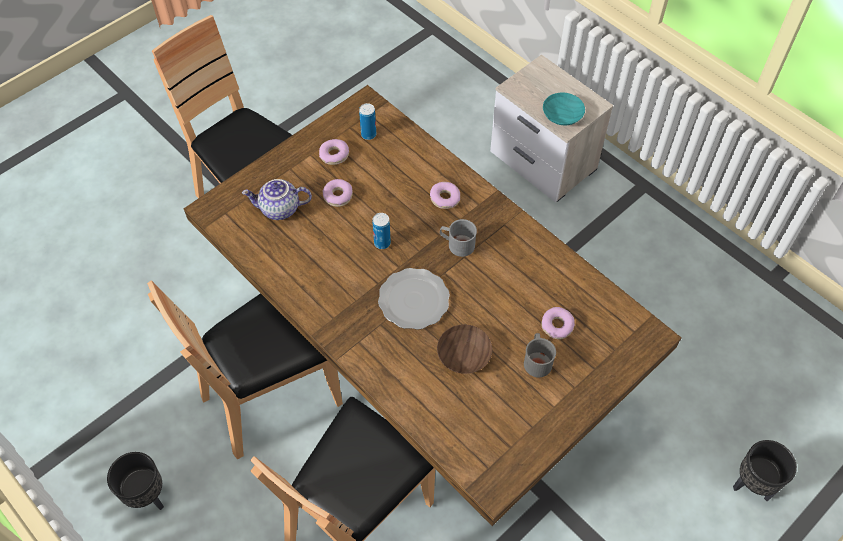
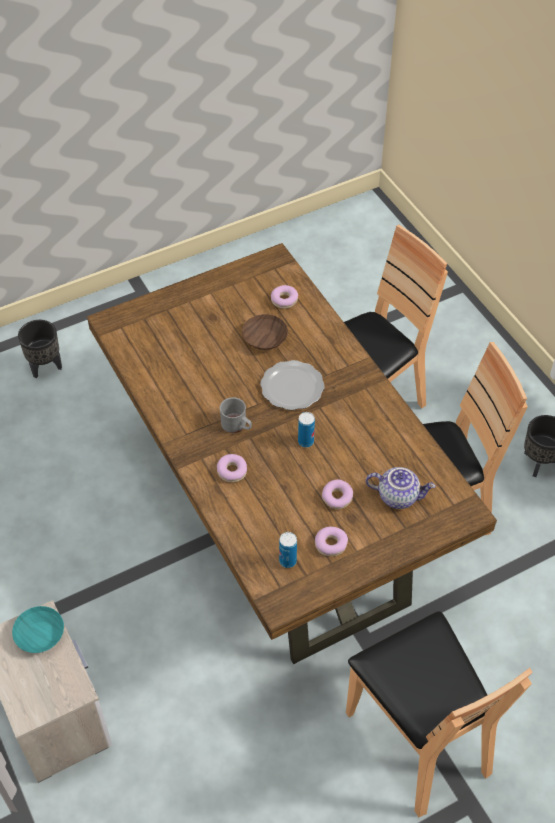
camera: 165 degrees left, 5 degrees down
(537, 360) = (208, 324): grey mug -> none
(557, 326) = (180, 343): donut -> donut (284, 300)

